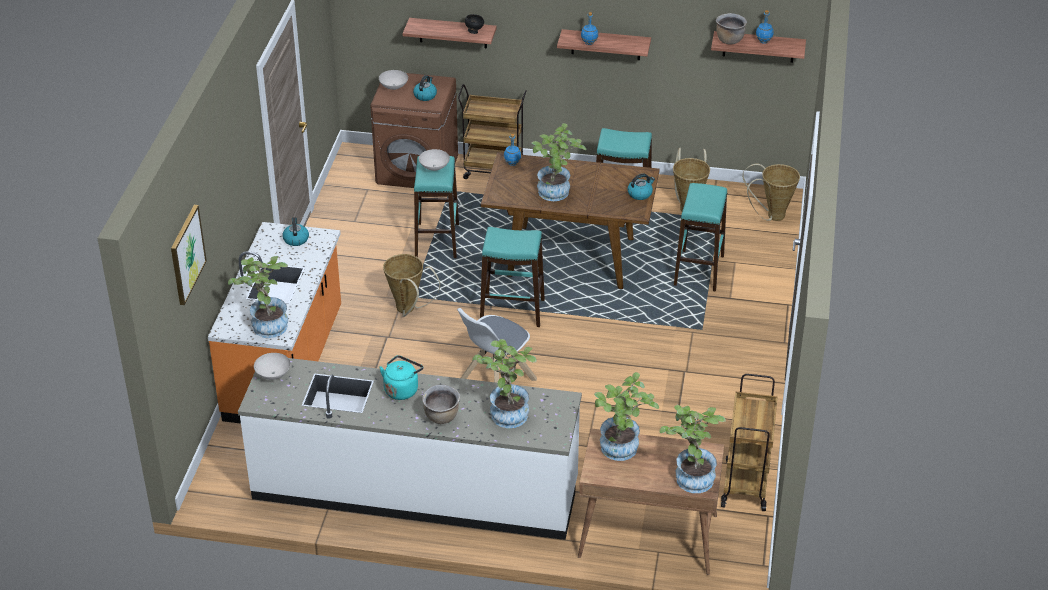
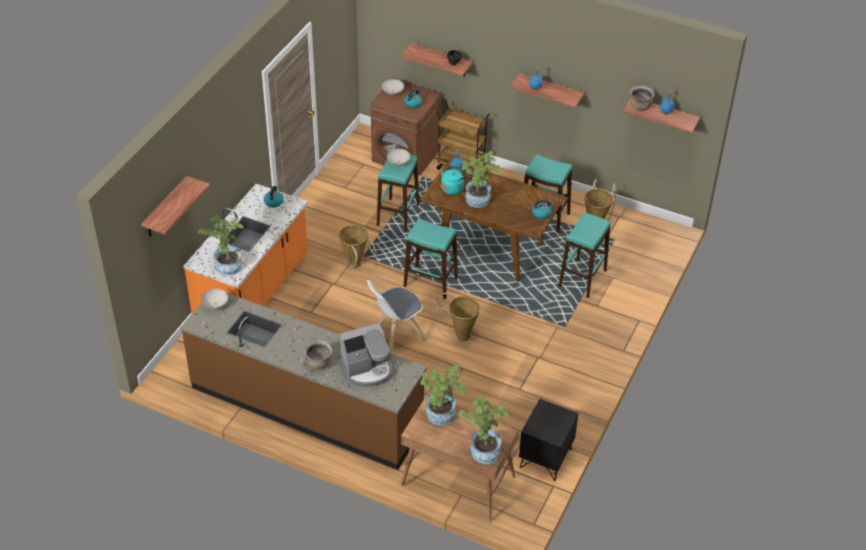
camera: 15 degrees right, 5 degrees up
(187, 254) = (165, 208): picture -> shelf
(402, 389) = (300, 336): turquoise kettle -> turquoise kettle (453, 188)
(415, 490) = (307, 407): white counter -> brown counter
(507, 411) = (366, 369): potted plant -> coffee machine
(745, 486) = (546, 458): brown cart -> black nightstand
(771, 216) = (656, 245): basket -> basket (459, 335)

